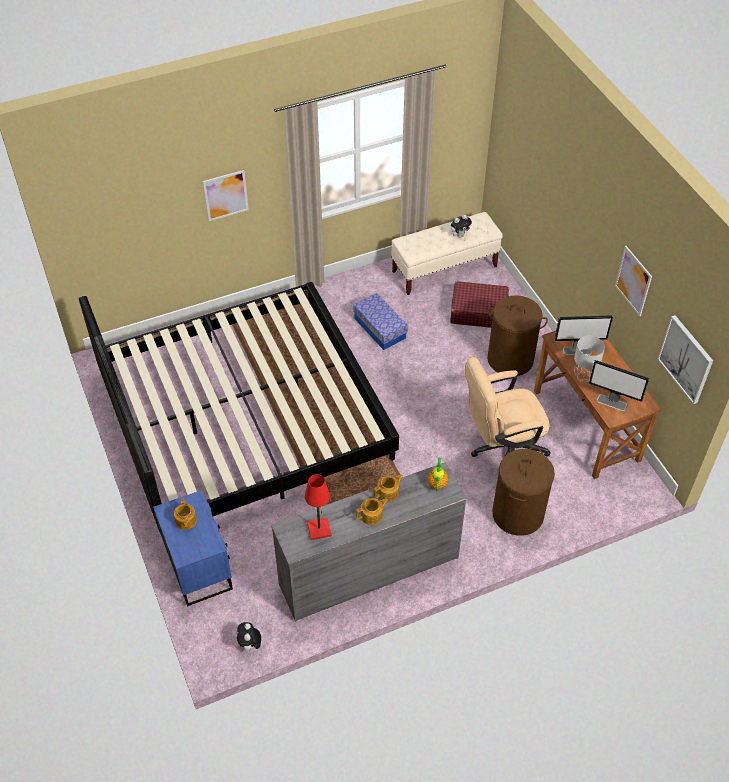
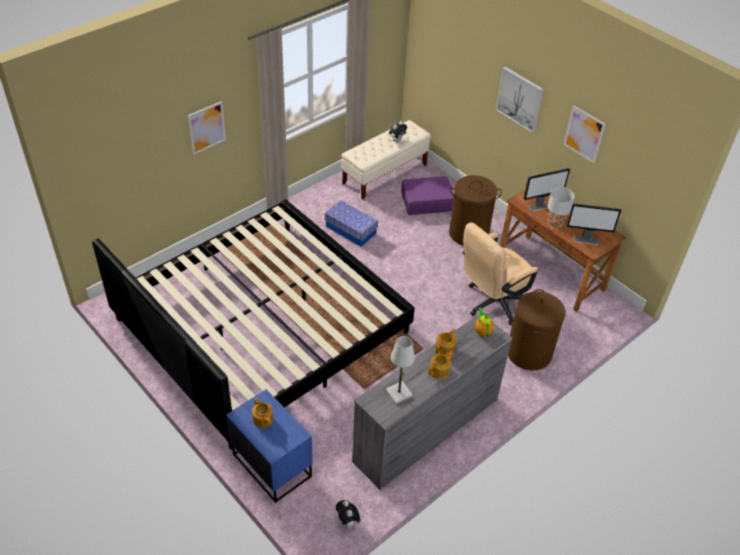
camera: 20 degrees left, 5 degrees down
(319, 529) = (399, 393): red table lamp -> white table lamp
(478, 311) = (426, 201): red suitcase -> purple suitcase
(686, 359) = (649, 186): picture -> picture (520, 99)

